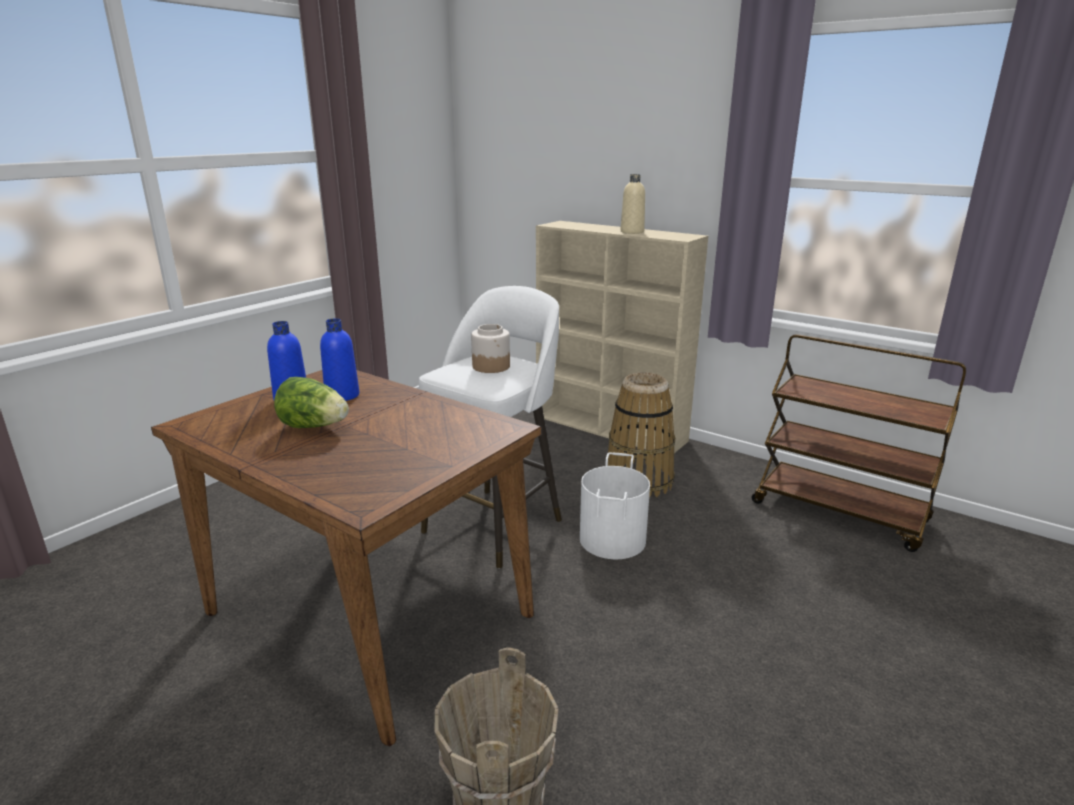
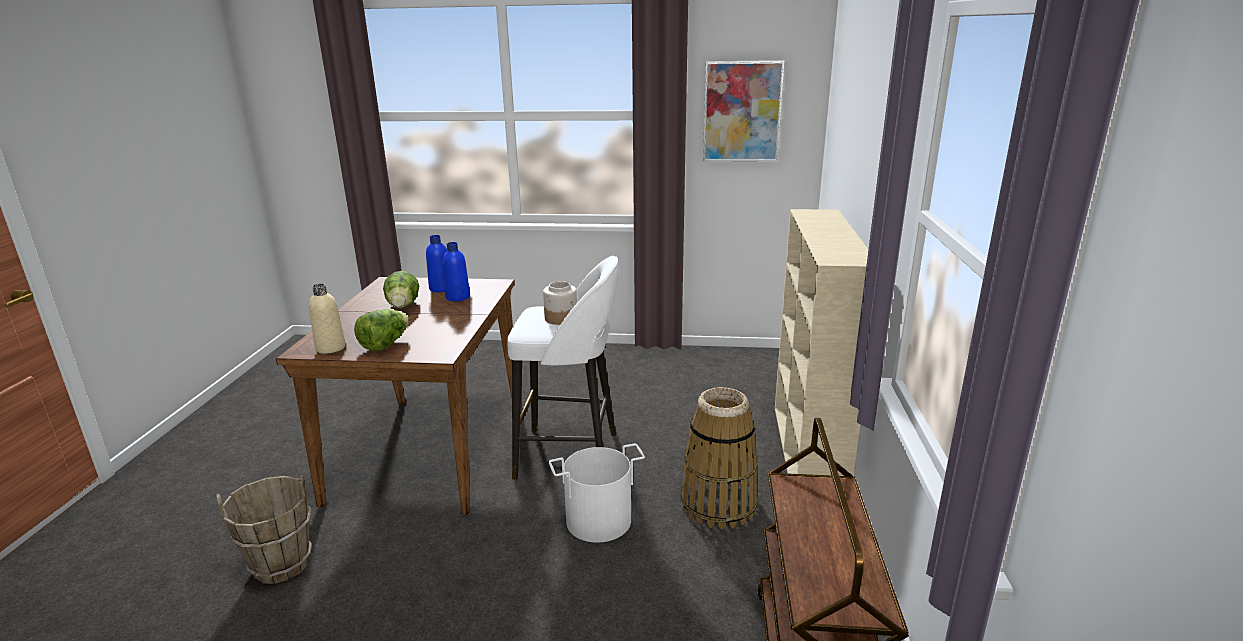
camera: 60 degrees right, 0 degrees up
(397, 149) = (742, 112): none -> picture
(431, 452) = (385, 344): none -> lettuce
(632, 232) = (827, 239): beige bottle -> beige bottle (330, 348)

